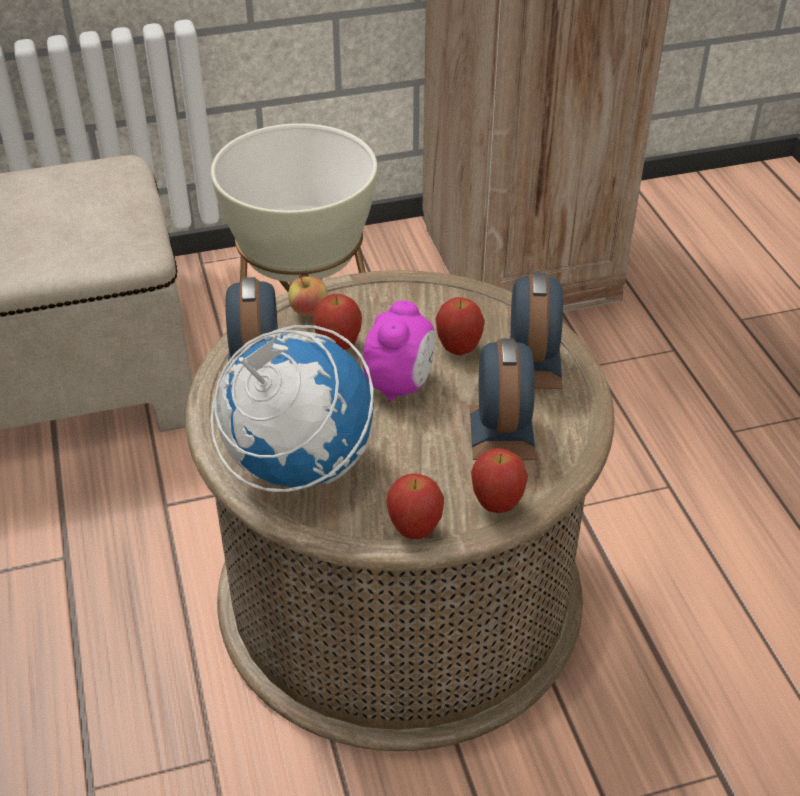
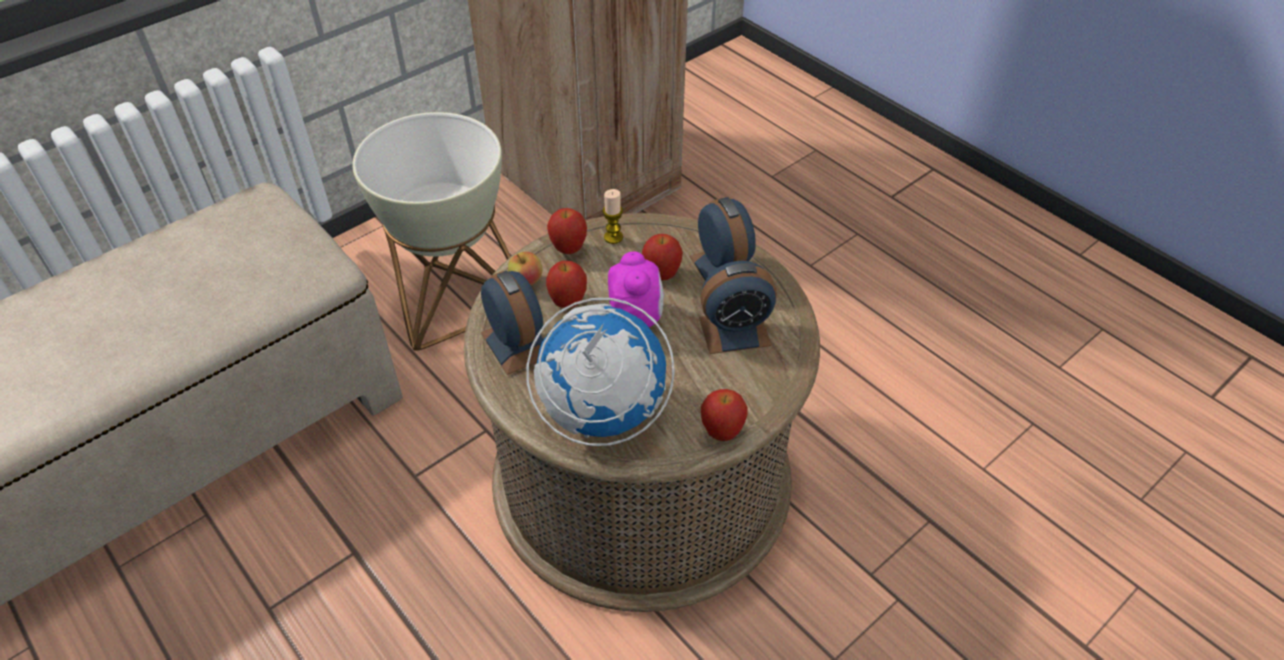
camera: 25 degrees left, 5 degrees up
(430, 295) = (613, 237): none -> candle
(496, 504) = (767, 390): apple -> apple (568, 249)
(501, 432) = (734, 331): alarm clock -> alarm clock turned 105 degrees clockwise

